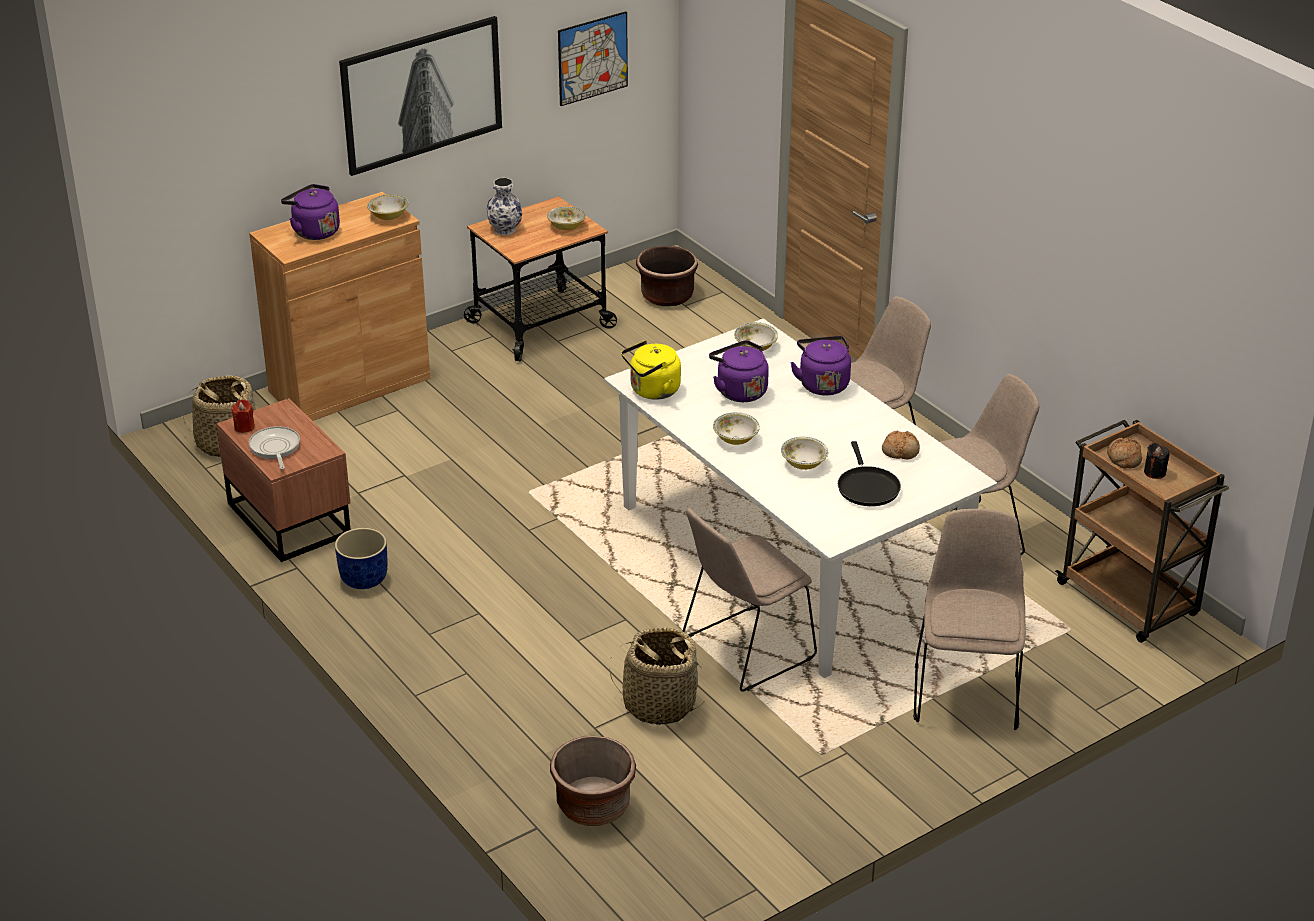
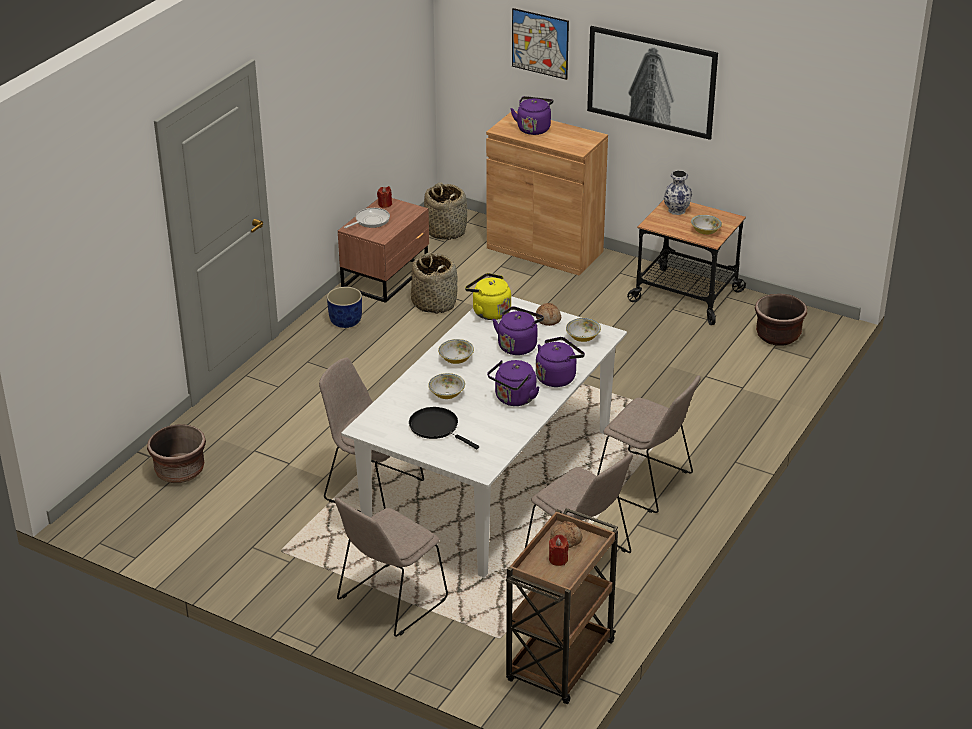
camera: 65 degrees right, 0 degrees up
(388, 216) = (577, 145): bowl -> none
(592, 58) = (798, 127): picture -> picture (540, 43)
(659, 704) = (292, 469): basket -> basket (434, 303)
(845, 422) = (514, 399): none -> purple kettle
(867, 487) = (436, 428): black frying pan -> black frying pan turned 75 degrees clockwise
(900, 451) = (495, 432): bread -> bread (548, 319)
(966, 691) = (390, 601): beige chair -> beige chair turned 150 degrees clockwise
(1154, 472) = (558, 559): black candle -> red candle

